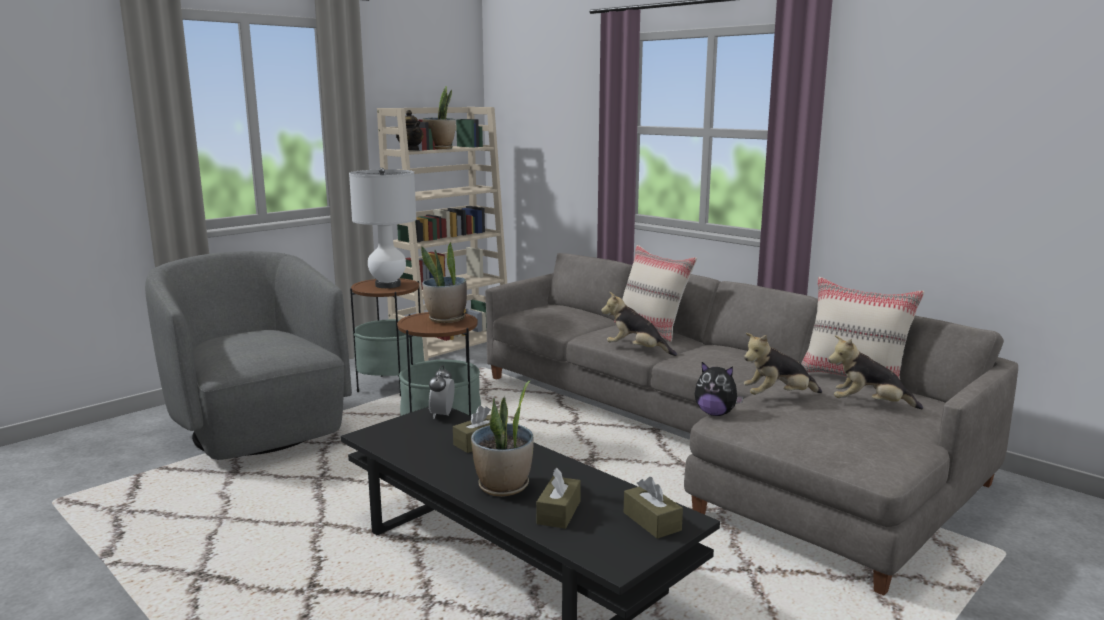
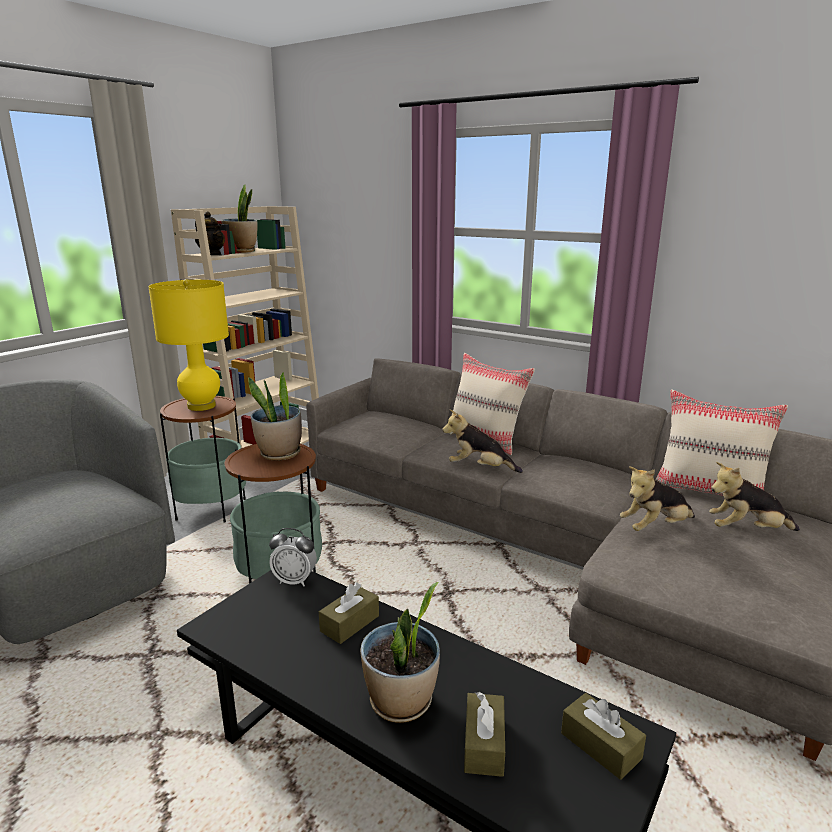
camera: 10 degrees left, 5 degrees up
(388, 285) = (202, 406): white table lamp -> yellow table lamp
(442, 415) = (294, 580): alarm clock -> alarm clock turned 75 degrees counterclockwise
(715, 413) = (600, 556): plush toy -> none

